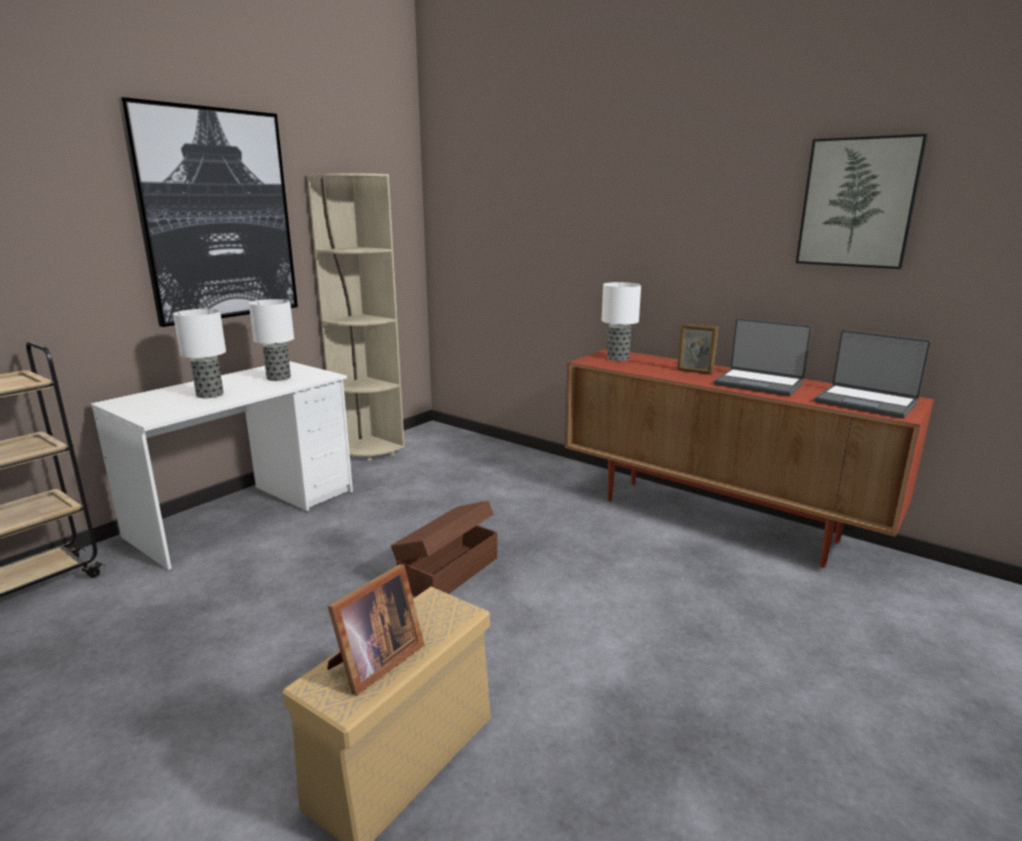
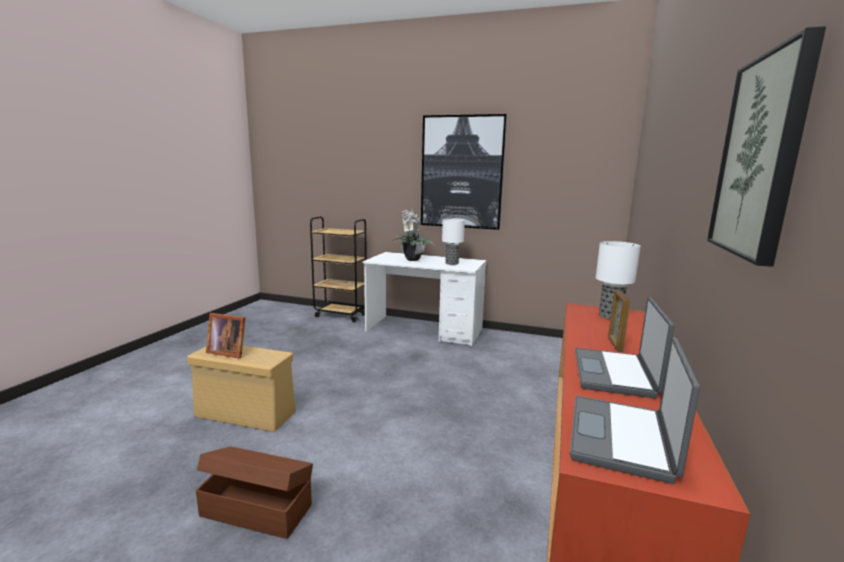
camera: 70 degrees right, 5 degrees down
(209, 395) = (412, 260): table lamp -> potted plant
(370, 454) = (526, 339): beige bookcase -> none
(447, 572) = (402, 393): brown storage box -> brown storage box (256, 509)

